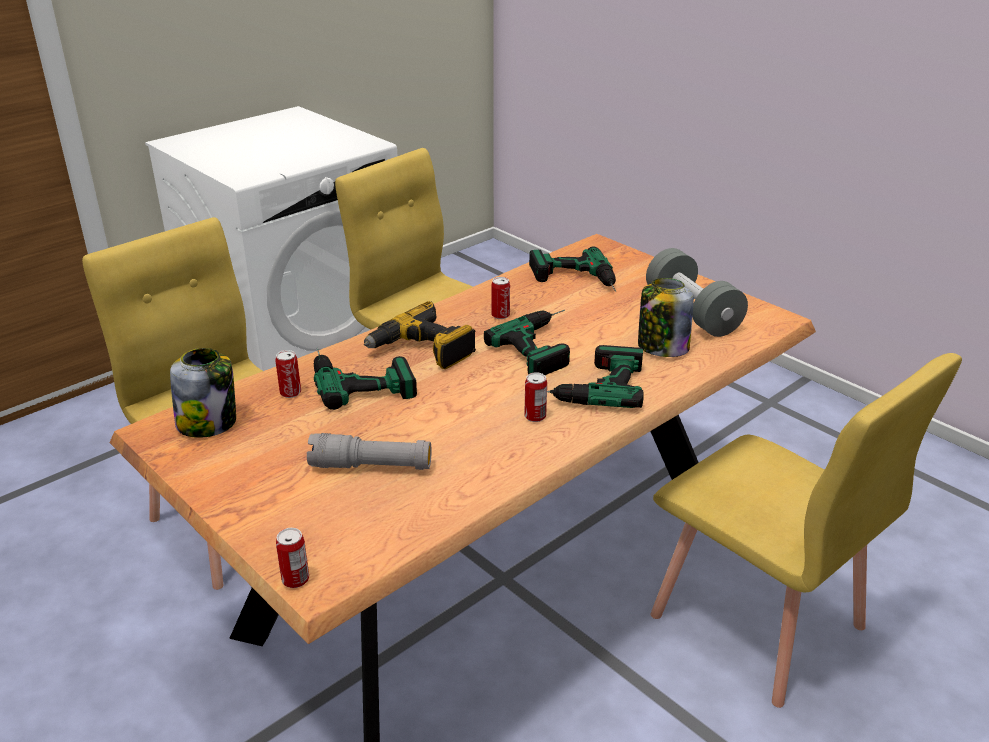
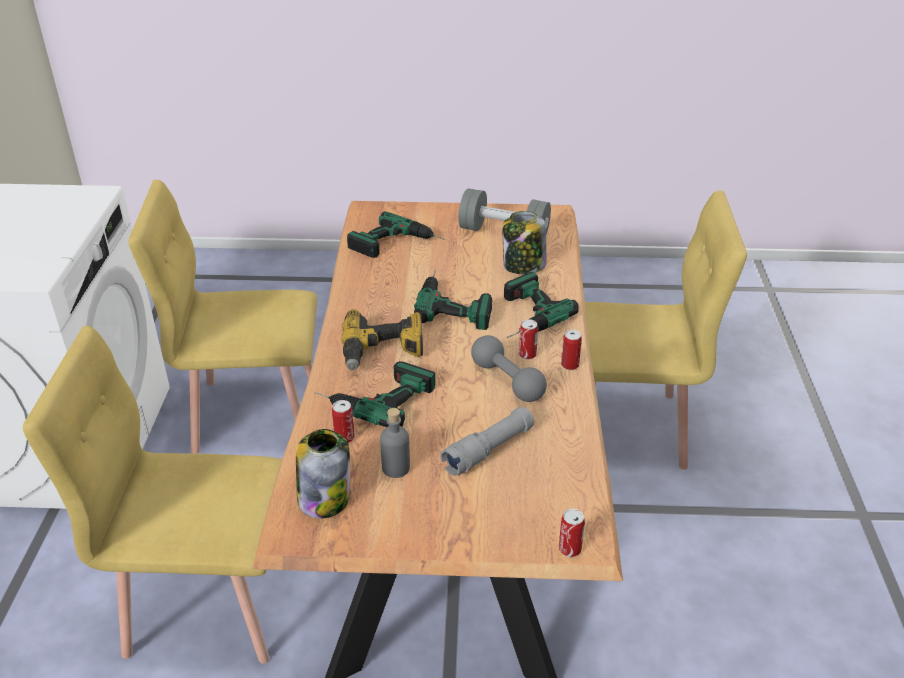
camera: 45 degrees left, 5 degrees up
(285, 434) = (396, 468): none -> grey bottle
(480, 426) = (507, 381): none -> grey dumbbell
(500, 315) = (390, 296): can -> can (570, 365)

